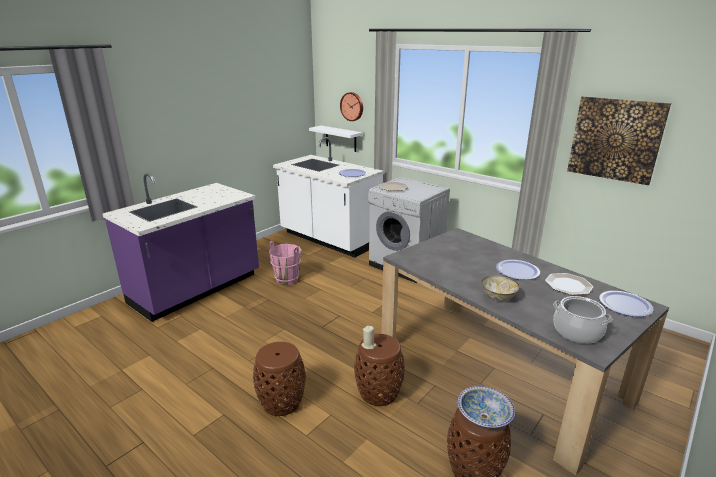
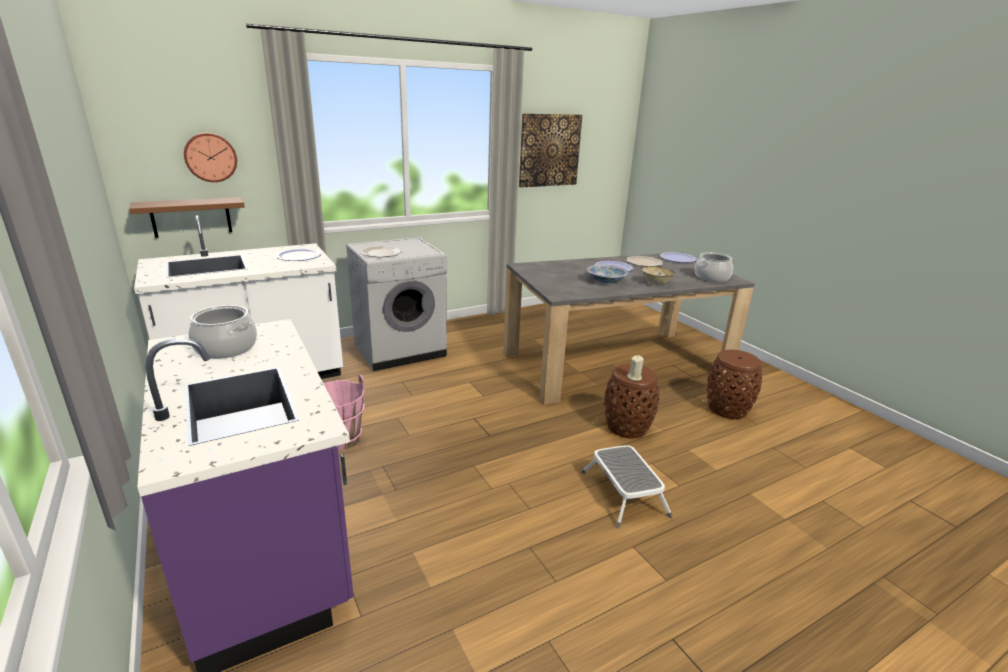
camera: 70 degrees left, 0 degrees up
(213, 194) = (225, 348): none -> cooking pot
(281, 402) = (623, 493): brown stool -> grey step ladder
(341, 138) = (191, 217): white shelf -> brown shelf
(484, 416) = (740, 357): bowl -> bowl (606, 281)

